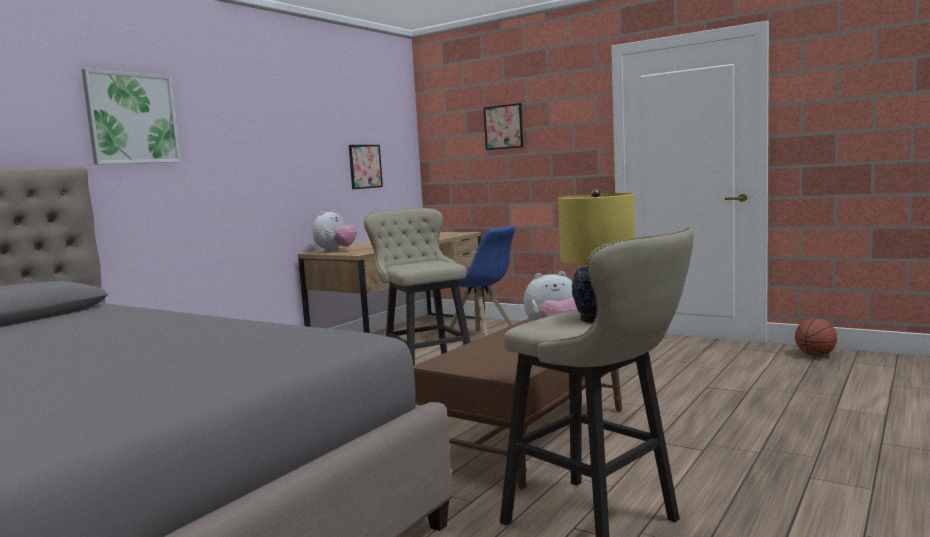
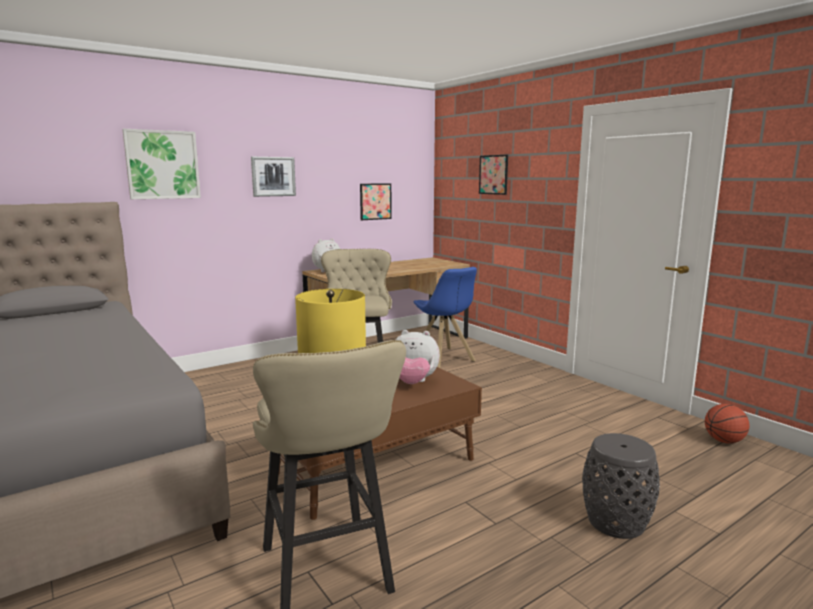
camera: 20 degrees right, 5 degrees up
(259, 135) = (273, 176): none -> picture
(801, 426) = (615, 522): none -> grey stool

